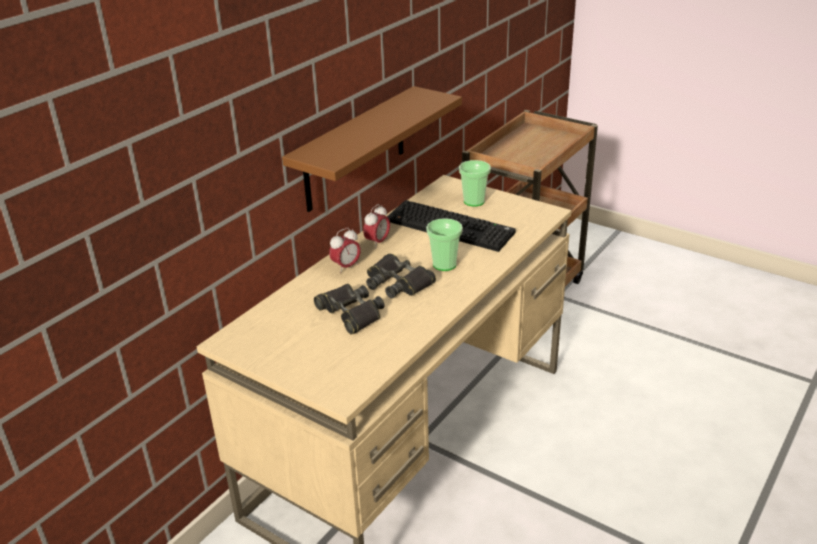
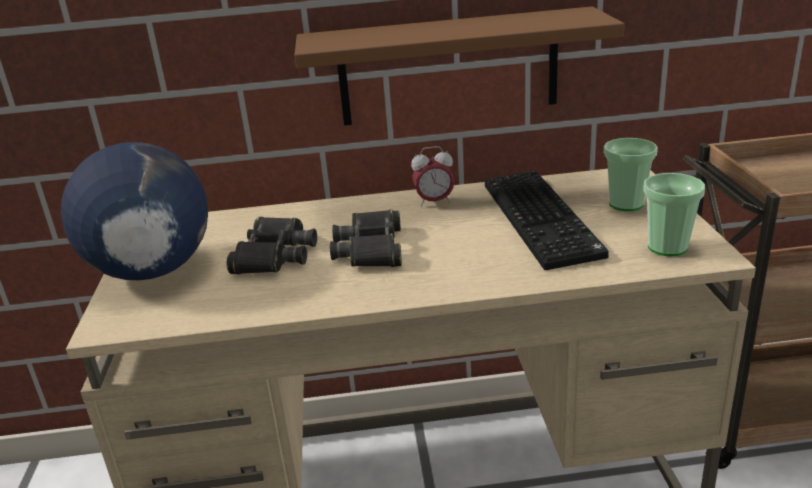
camera: 50 degrees right, 5 degrees down
(296, 360) = (151, 271): none -> globe
(346, 267) = (360, 211): alarm clock -> none
(444, 264) = (454, 254): cup -> cup (667, 247)

